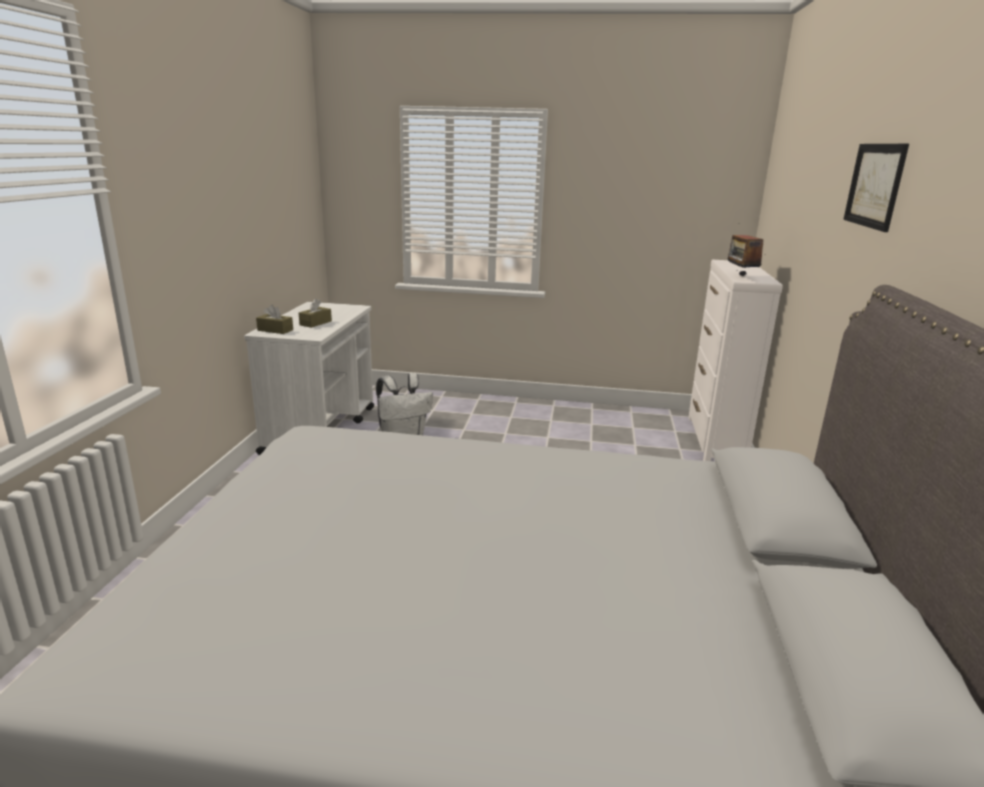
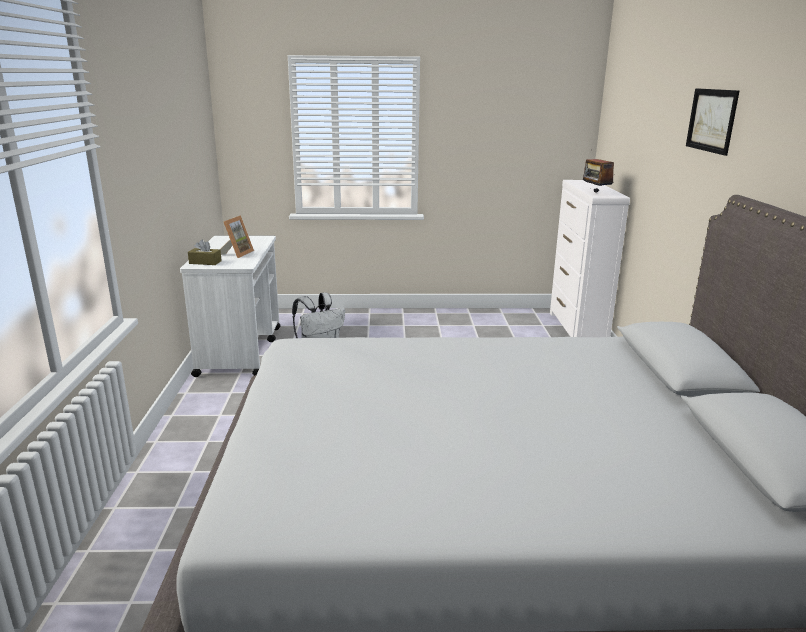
camera: 10 degrees left, 0 degrees up
(315, 323) = (237, 254): brown tissue box -> picture frame

